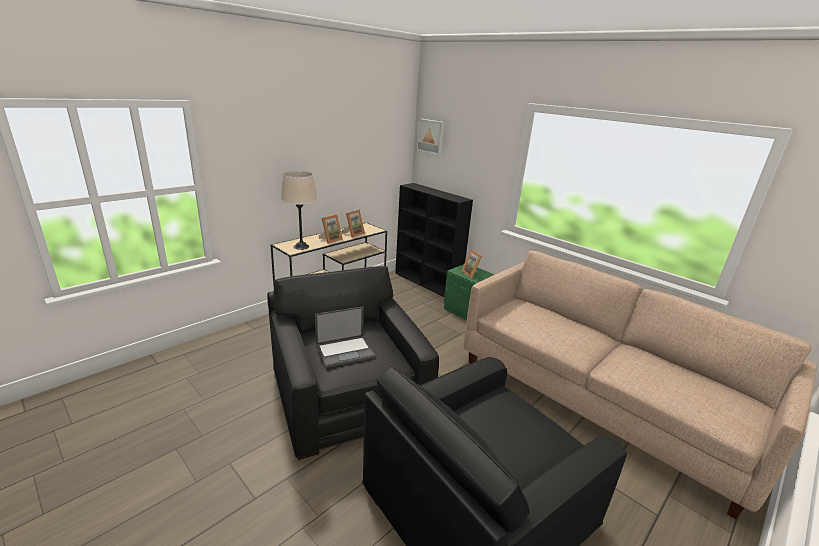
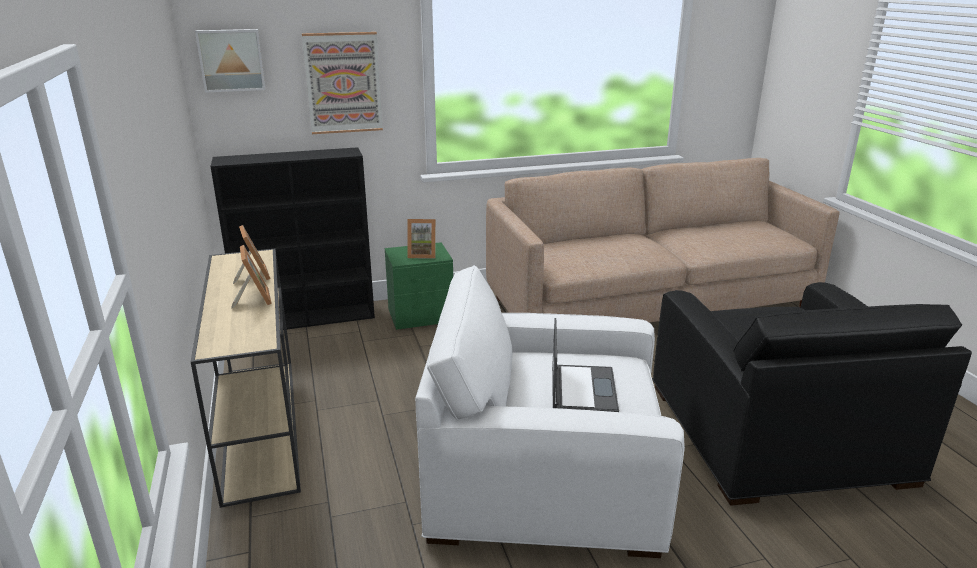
camera: 60 degrees left, 0 degrees up
(301, 246) = (249, 331): beige table lamp -> none
(347, 394) = (542, 475): black armchair -> white armchair
(475, 160) = (343, 83): none -> picture

